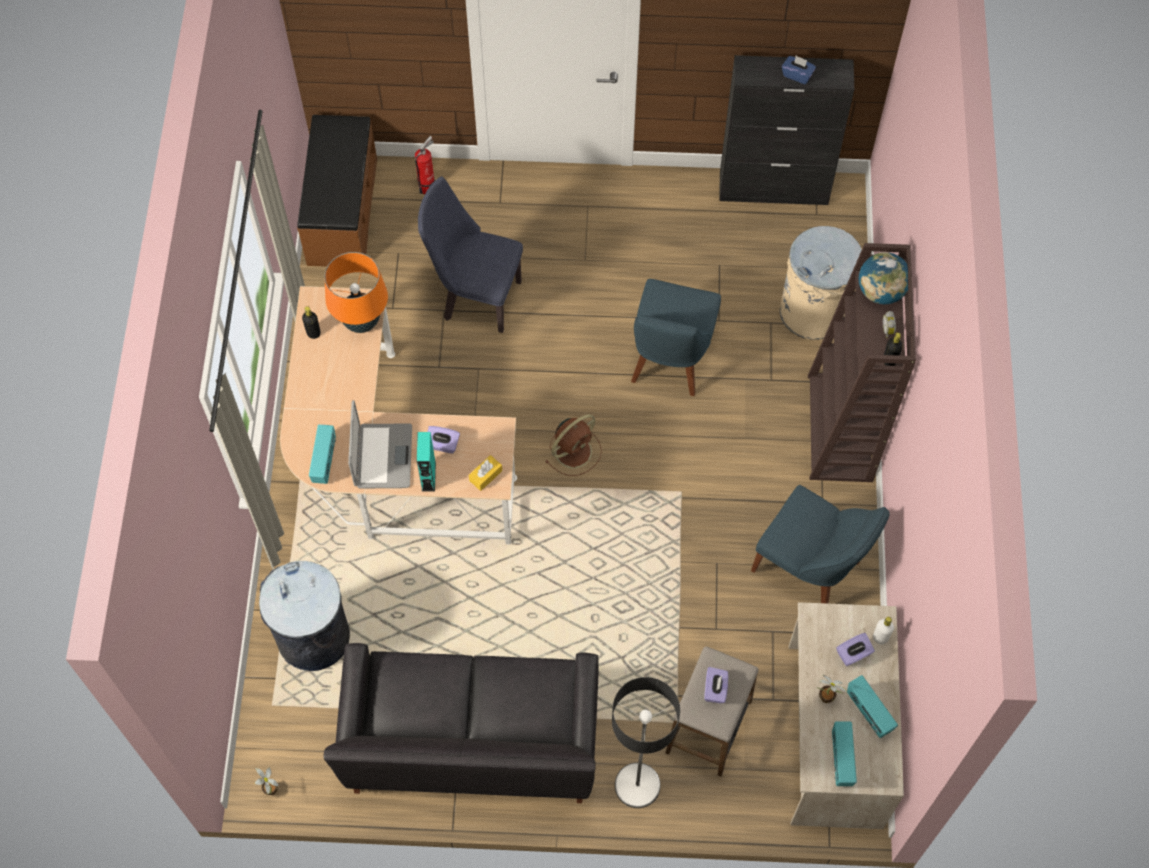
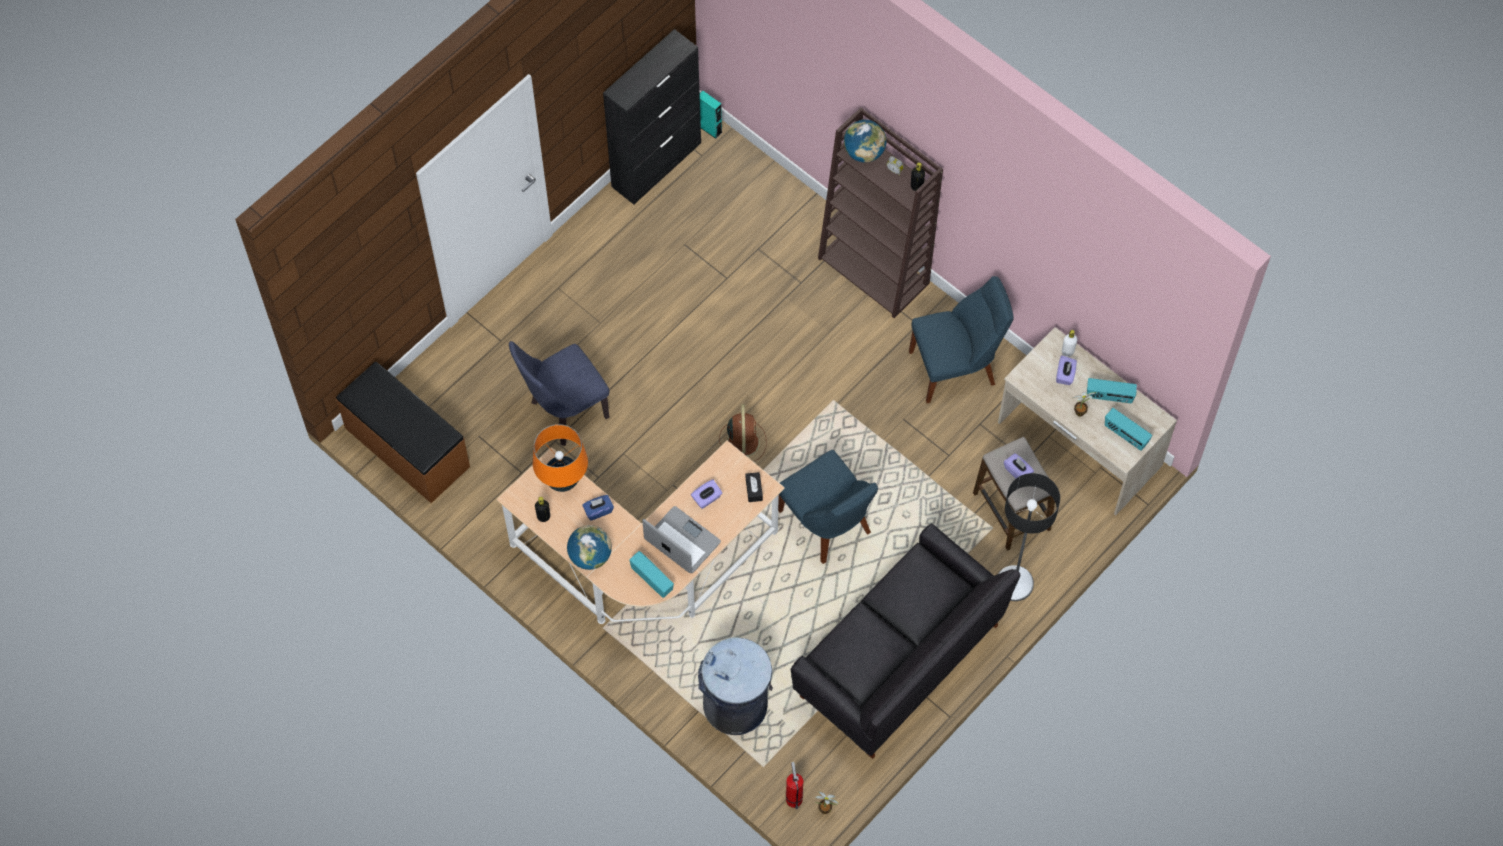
camera: 50 degrees left, 0 degrees up
(306, 396) = (590, 556): none -> globe
(428, 186) = (441, 376): fire extinguisher -> fire extinguisher (793, 797)
(428, 476) = (722, 524): turquoise speaker -> turquoise speaker (709, 129)
(485, 475) = (754, 489): yellow tissue box -> black tissue box
(670, 359) = (728, 330): blue chair -> blue chair (827, 525)
(797, 75) = (655, 69): blue tissue box -> blue tissue box (598, 511)
(813, 311) = (774, 217): beige trash can -> none

